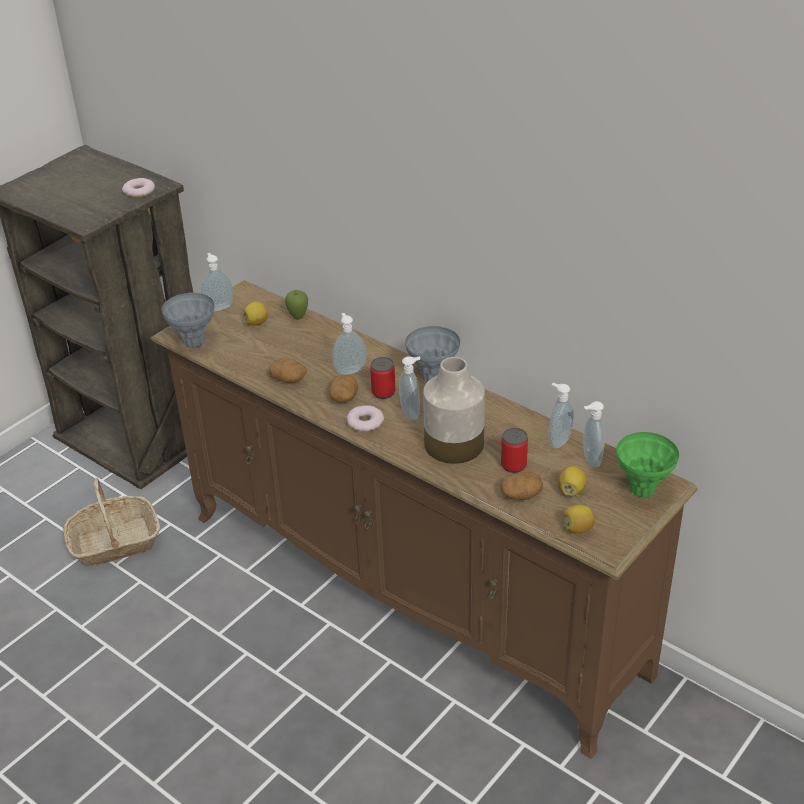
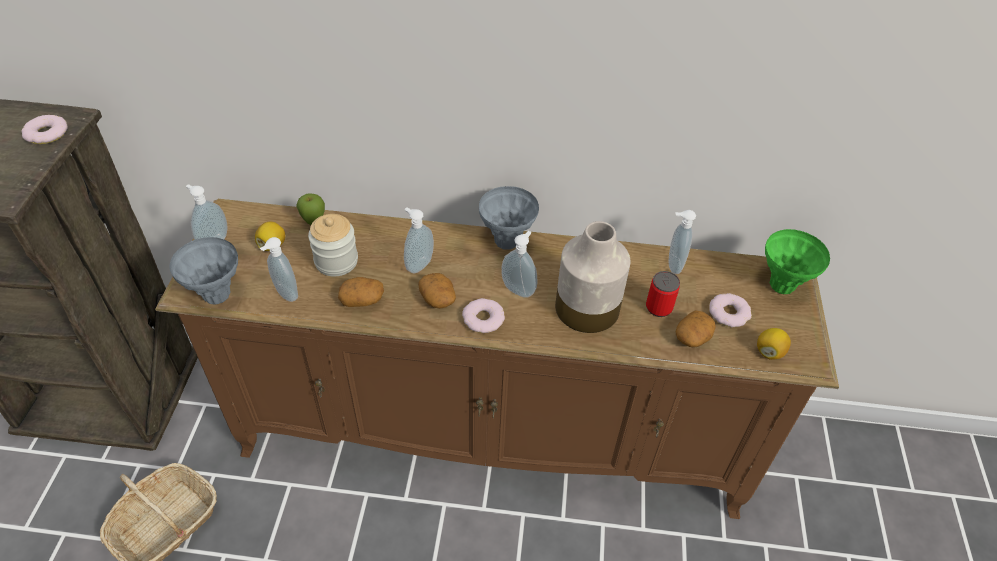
camera: 35 degrees left, 10 degrees up
(292, 348) = (336, 261): none -> jar
(383, 392) = (473, 277): can -> none
(571, 491) = (728, 313): lemon -> donut
(590, 460) = (715, 273): soap dispenser -> soap dispenser (285, 294)

